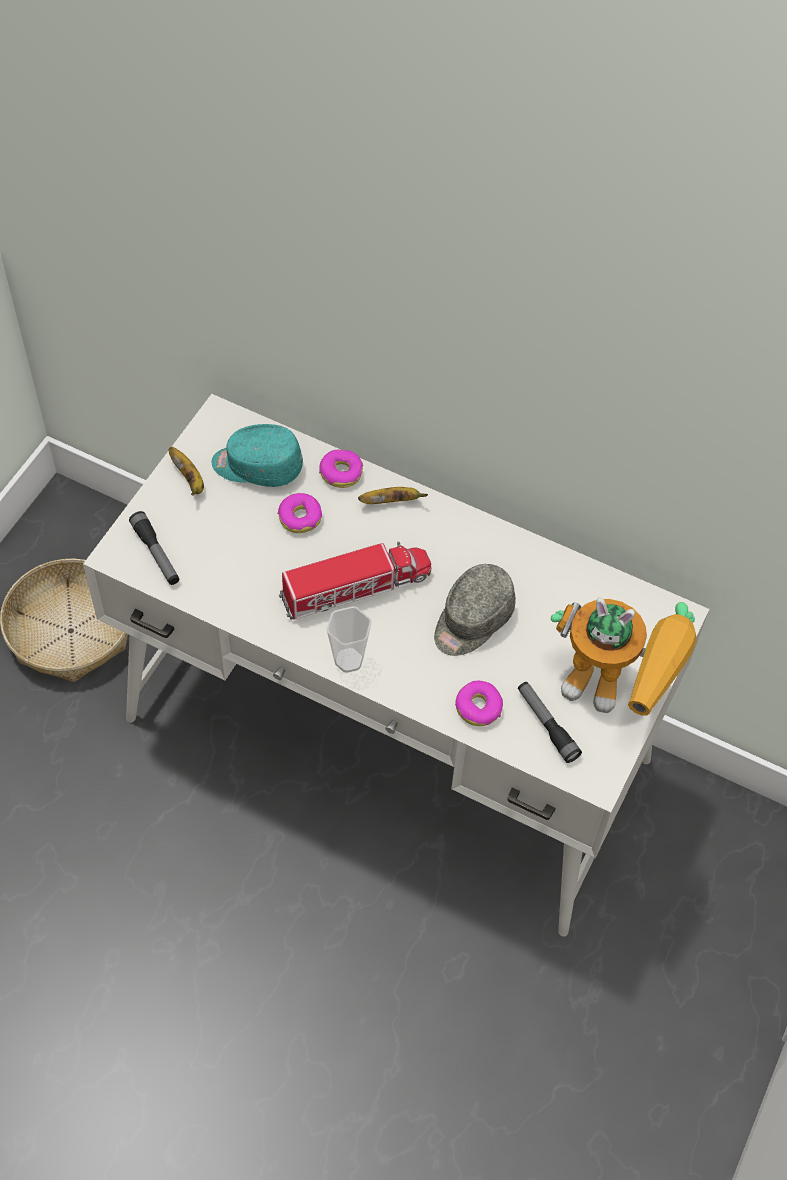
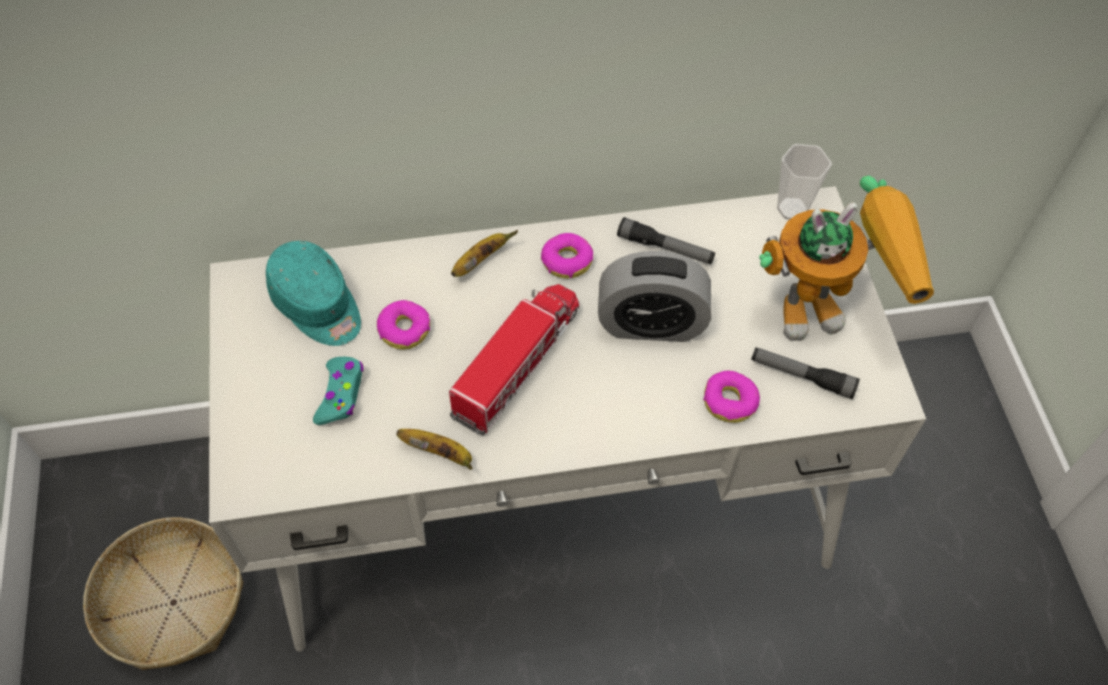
camera: 35 degrees left, 0 degrees up
(156, 553) = (283, 459): flashlight -> flashlight (665, 248)
(189, 479) = (256, 361): banana -> banana (440, 453)
(224, 535) = (341, 394): none -> turquoise game controller
(257, 466) = (318, 306): turquoise cap -> turquoise cap turned 105 degrees counterclockwise
(341, 473) = (408, 262): donut -> donut (566, 261)
(348, 660) = (572, 438): cup -> cup (792, 209)
(472, 620) = (651, 324): grey cap -> alarm clock

